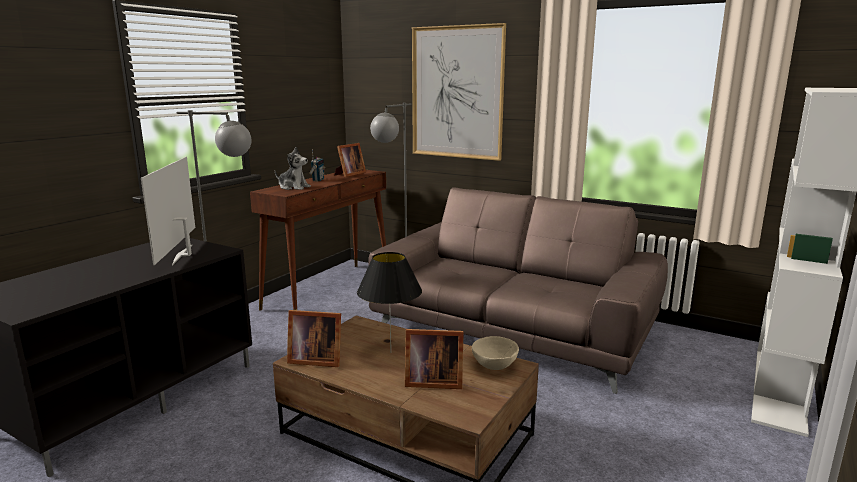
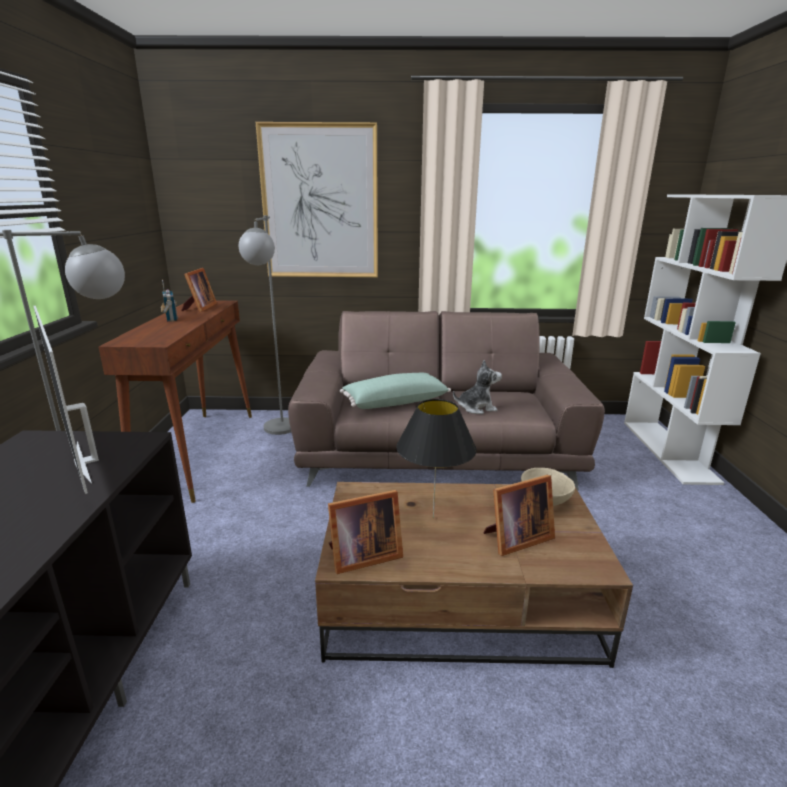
camera: 30 degrees left, 5 degrees up
(293, 187) = (155, 333): plush toy -> plush toy (476, 408)
(464, 271) = (394, 402): none -> green pillow

